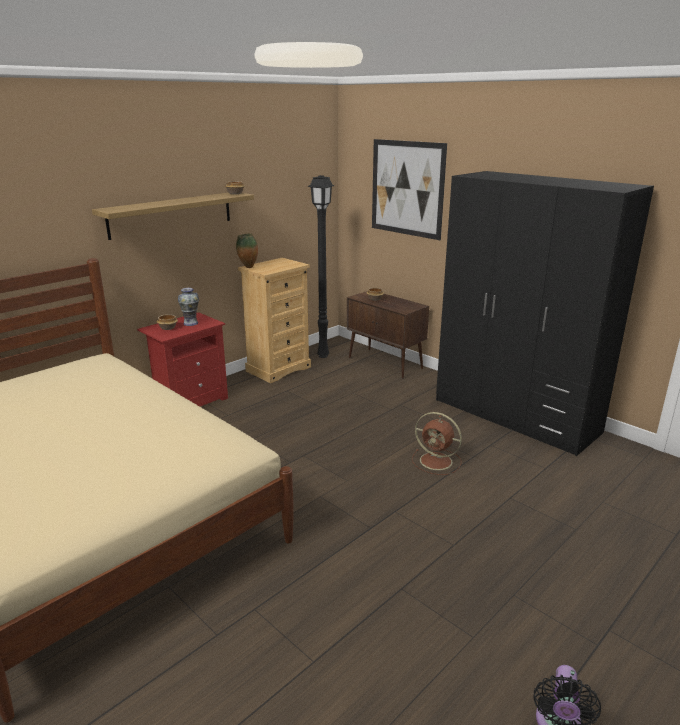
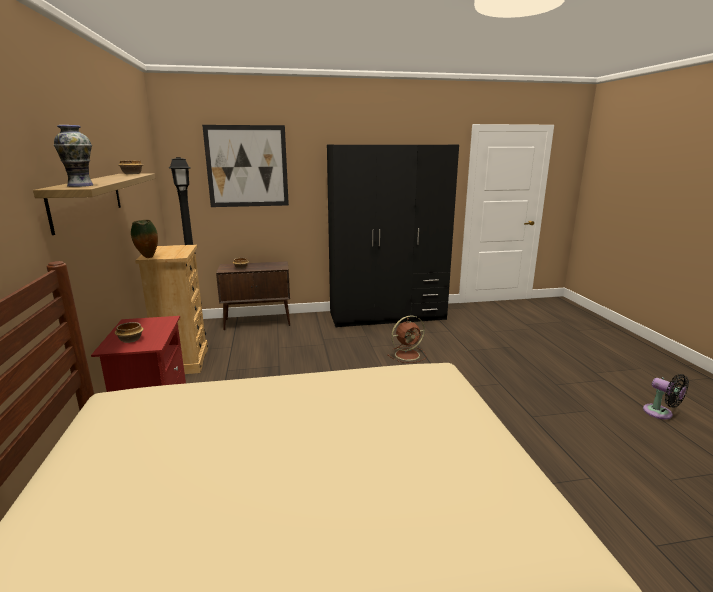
camera: 55 degrees left, 5 degrees down
(190, 323) = (144, 328): vase -> vase (80, 185)

